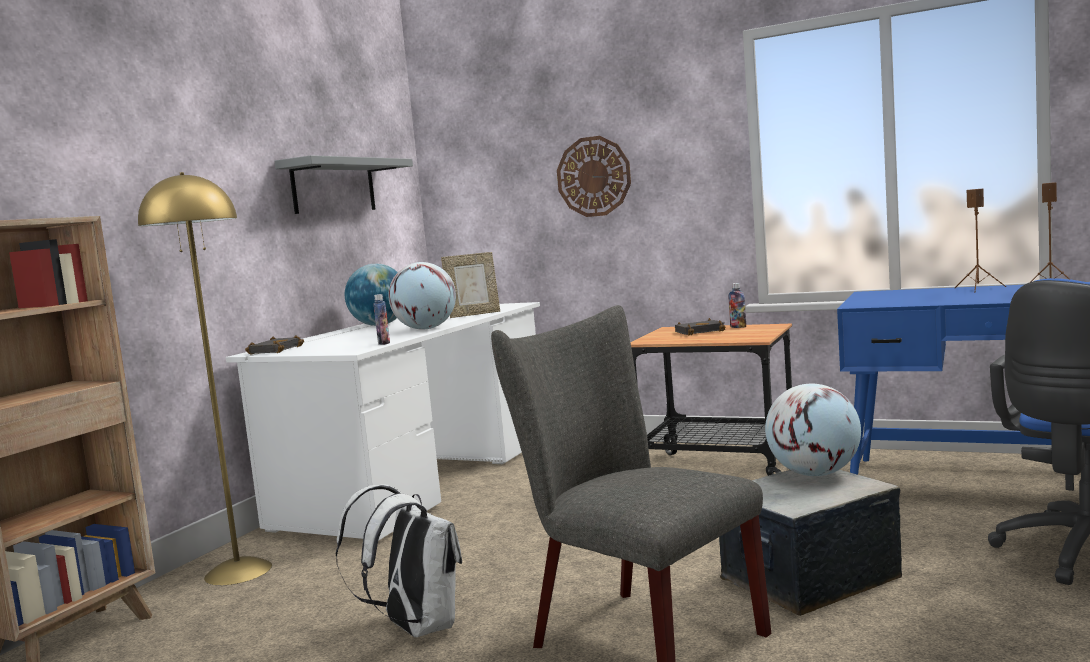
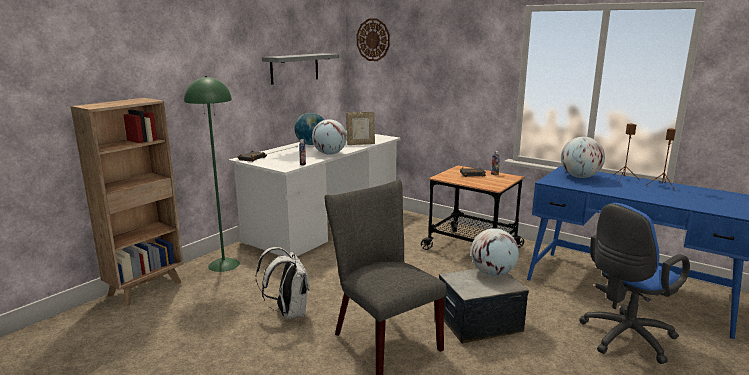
camera: 10 degrees right, 10 degrees up
(238, 571) = (223, 265): yellow floor lamp -> green floor lamp
(593, 176) = (435, 74): wall clock -> wall clock (373, 40)
(904, 296) = (579, 177): none -> globe

